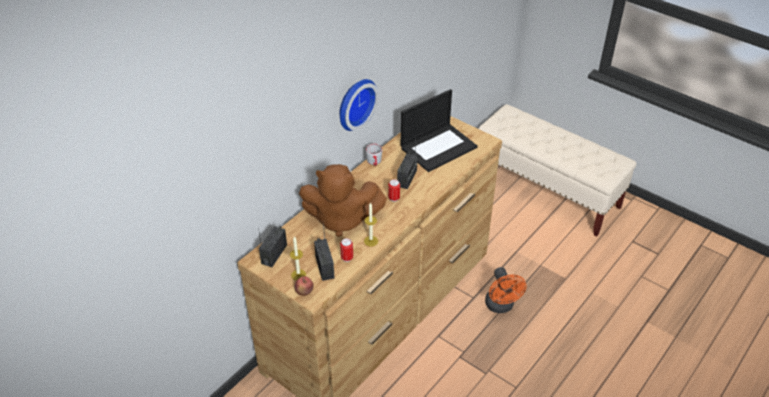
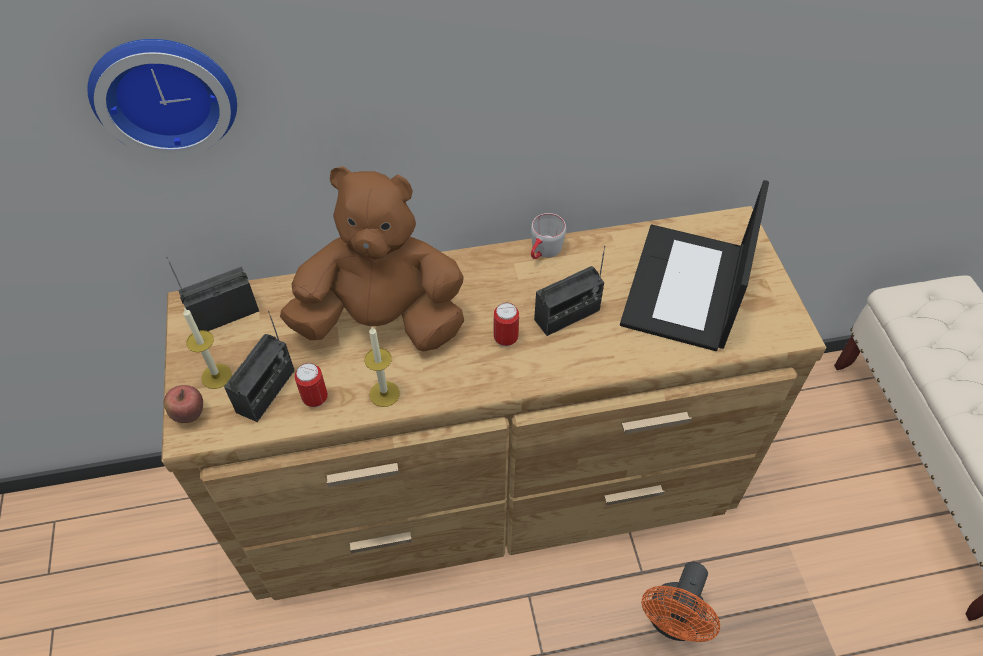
camera: 40 degrees right, 10 degrees up
(341, 219) = (383, 321): brown plush toy -> brown plush toy turned 135 degrees clockwise
(354, 103) = (523, 115): wall clock -> wall clock (164, 91)
(438, 147) = (685, 289): laptop -> laptop turned 105 degrees clockwise

